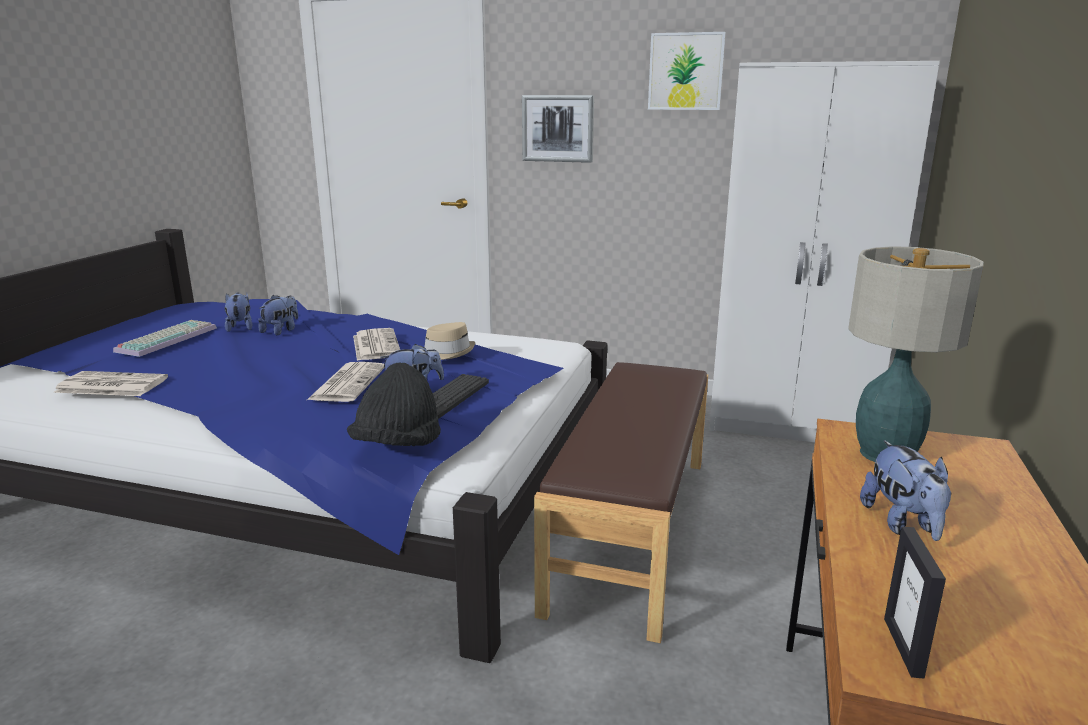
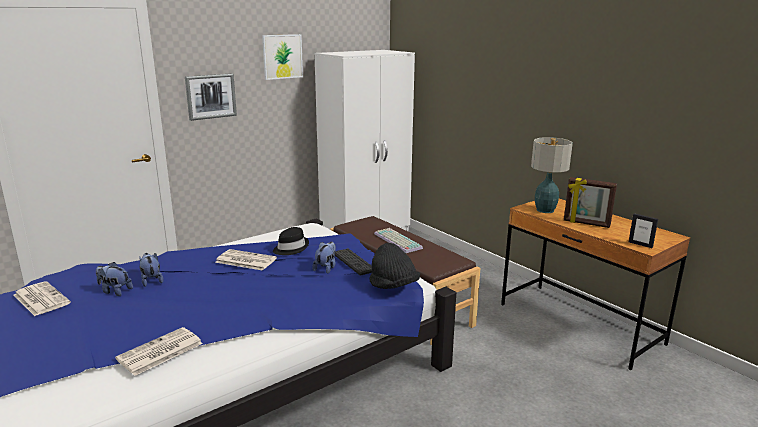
camera: 55 degrees left, 0 degrees up
(167, 339) = (94, 318): keyboard -> keyboard (396, 241)
(347, 383) = (294, 279): newspaper -> newspaper (40, 299)
(447, 353) = (290, 248): beige hat -> black hat
(902, 523) = (586, 224): plush toy -> picture frame

